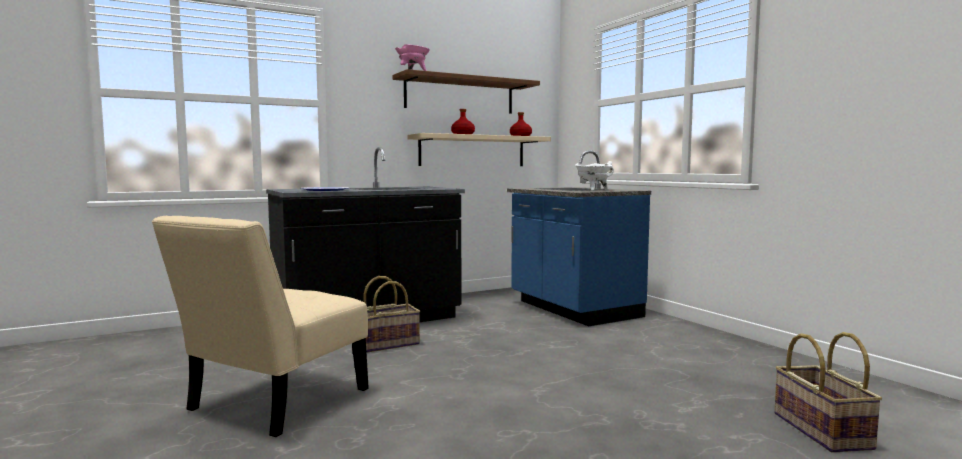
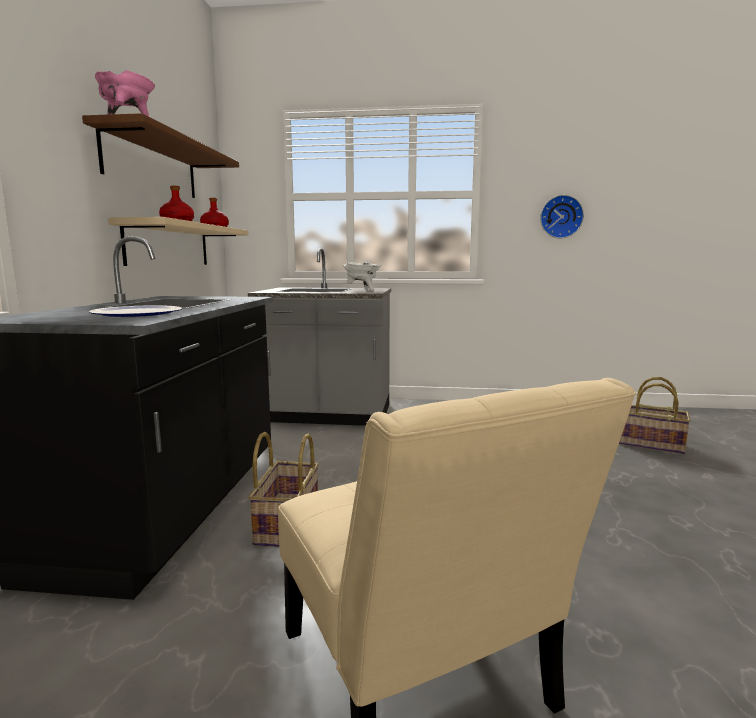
camera: 55 degrees left, 5 degrees up
(573, 309) = (327, 415): blue counter -> grey counter
(855, 98) = (561, 217): none -> wall clock

